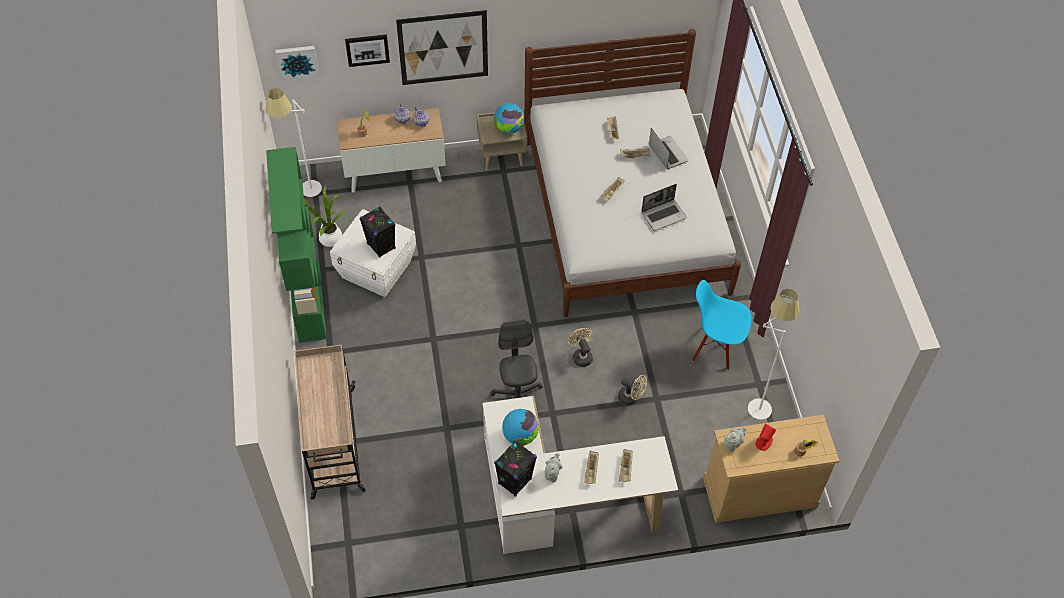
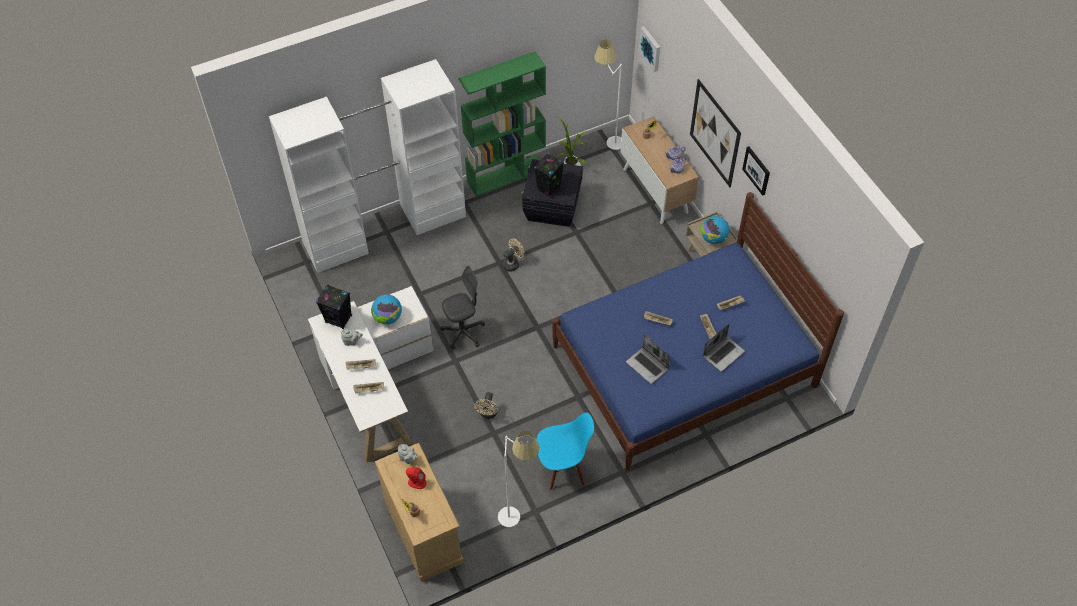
camera: 75 degrees right, 0 degrees up
(333, 443) = (385, 228): beige cart -> white wardrobe
(367, 49) = (681, 84): picture -> picture (757, 170)
(376, 270) = (552, 207): white storage box -> black storage box
(581, 355) = (518, 367): beige fan -> beige fan (513, 263)
(625, 215) = (683, 365): white bed -> blue bed
(715, 347) = (563, 468): blue chair -> blue chair turned 75 degrees clockwise

